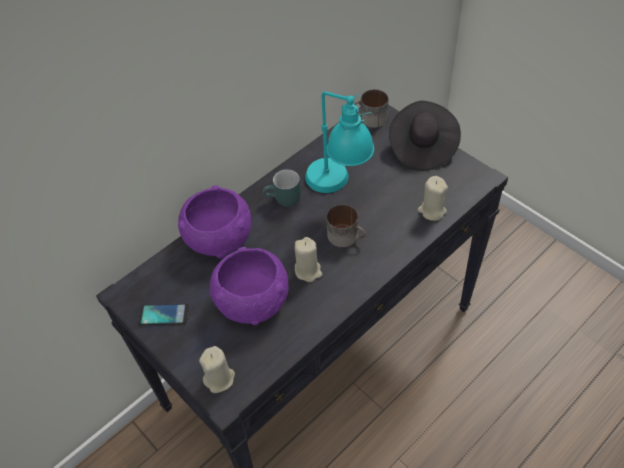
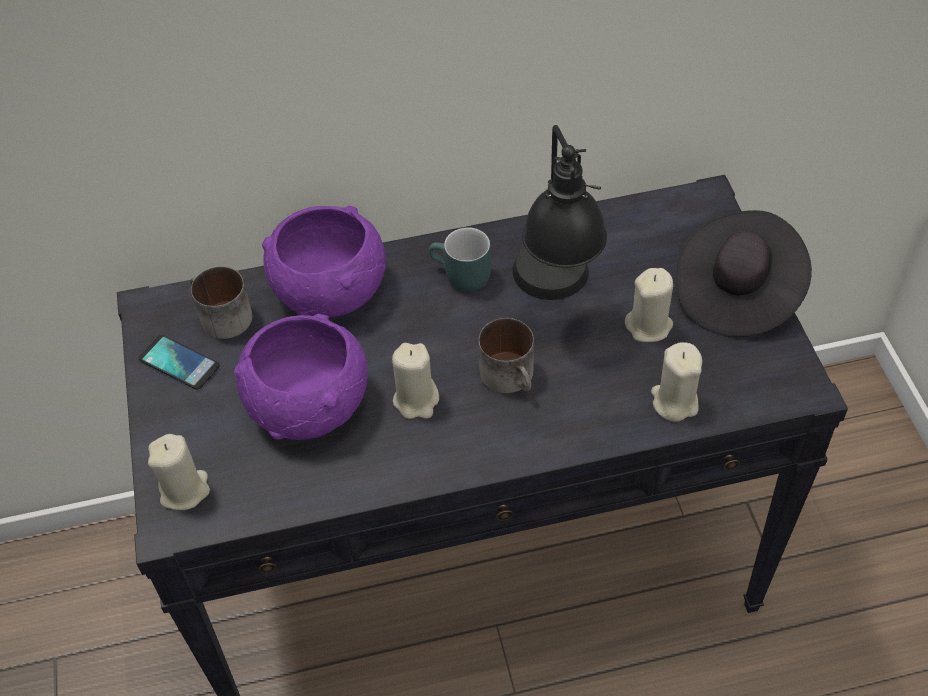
camera: 30 degrees right, 0 degrees up
(339, 187) = (557, 296): turquoise table lamp -> black table lamp
(370, 119) = (686, 210): mug -> mug (220, 317)
(393, 181) = (649, 326): none -> beige candle

